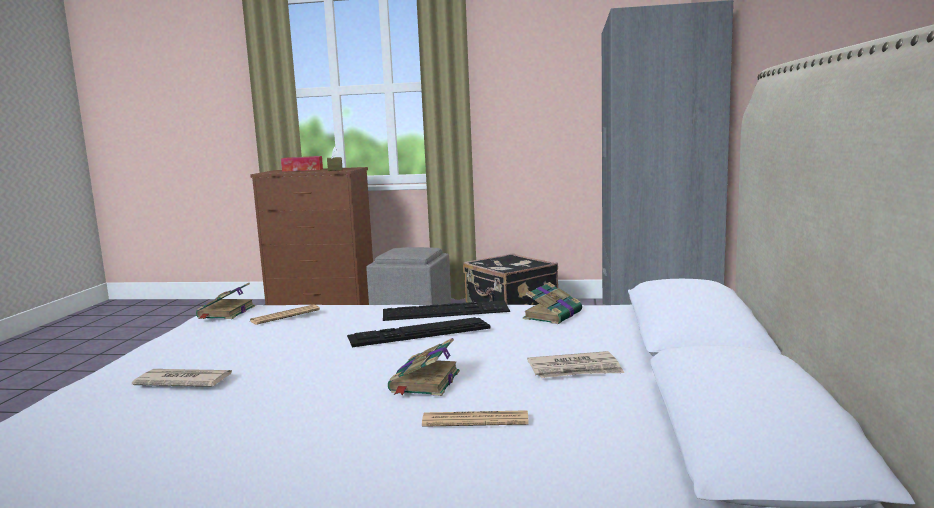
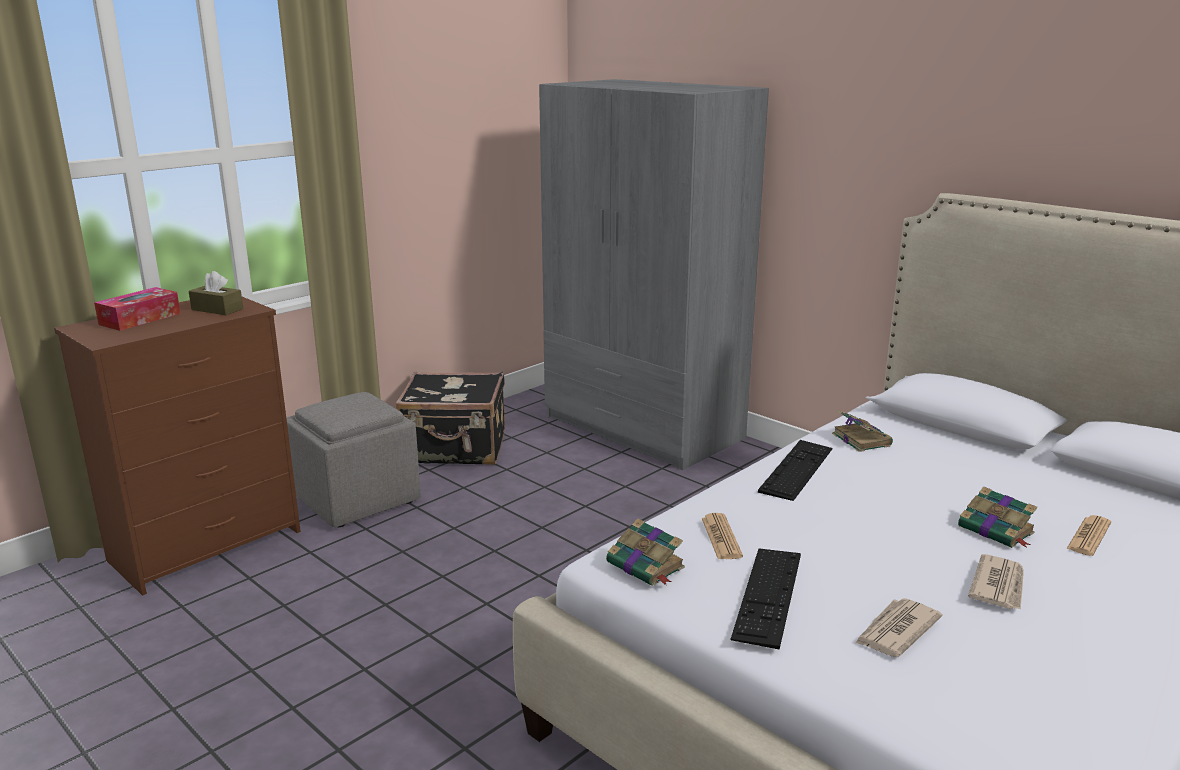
camera: 55 degrees left, 10 degrees up
(419, 332) = (857, 496): keyboard -> keyboard (768, 595)
(575, 370) = (1009, 477): newspaper -> newspaper (999, 585)

